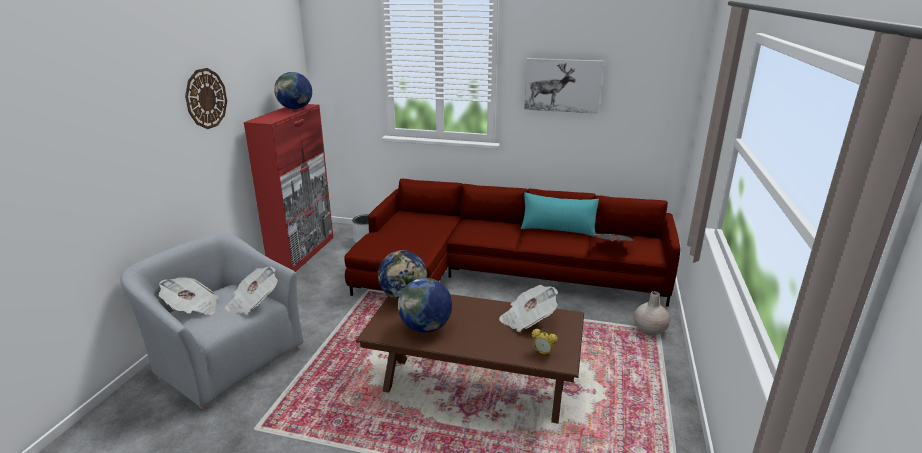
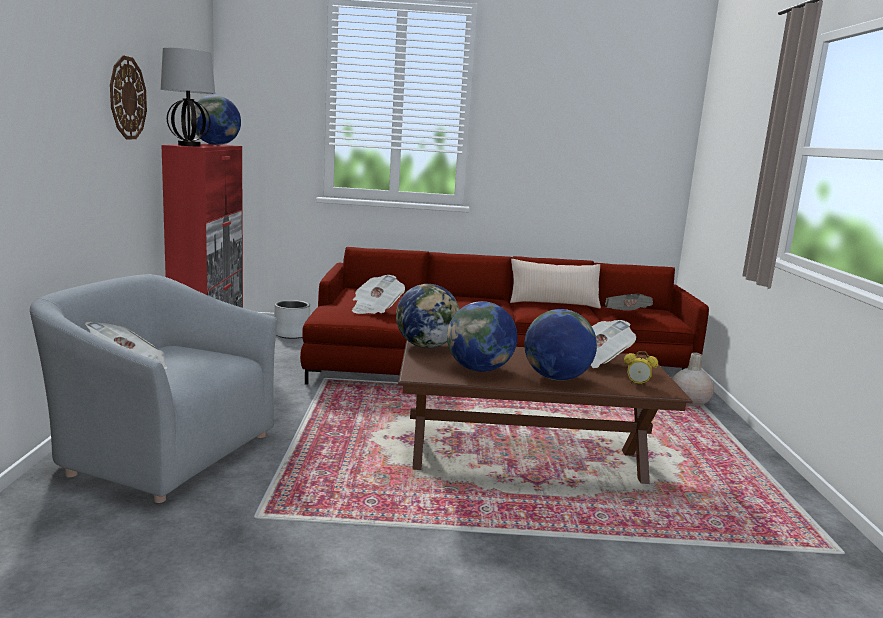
camera: 15 degrees left, 10 degrees down
(253, 302) = (218, 358): newspaper -> newspaper (375, 309)
(265, 120) = (189, 145): none -> table lamp
(480, 341) = (556, 378): none -> globe
(558, 229) = (553, 303): turquoise pillow -> beige pillow
(562, 85) = (548, 136): picture -> none

